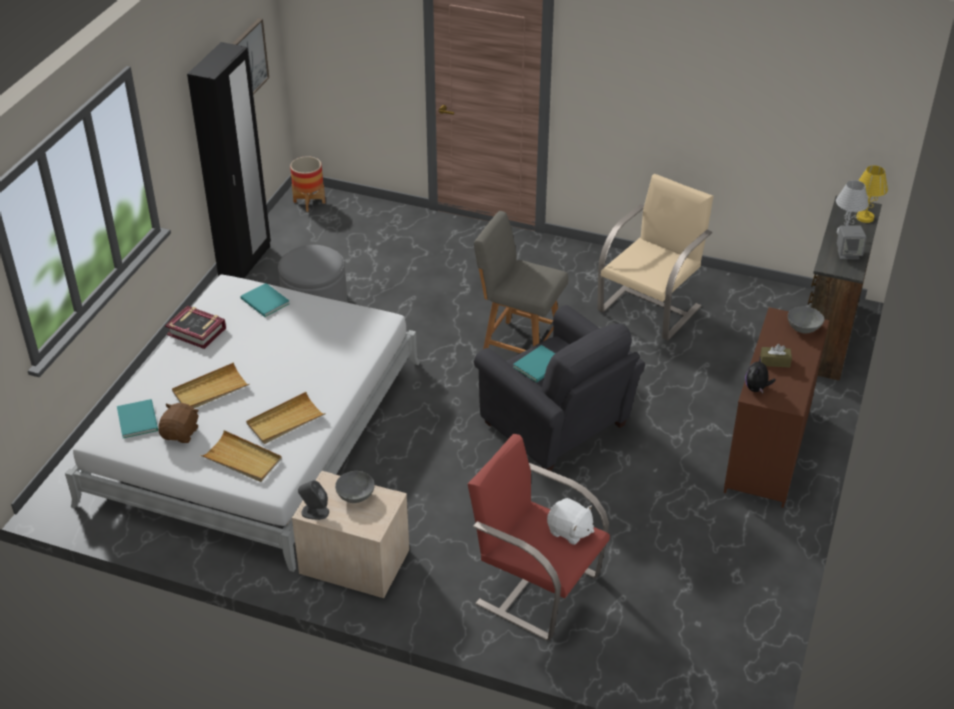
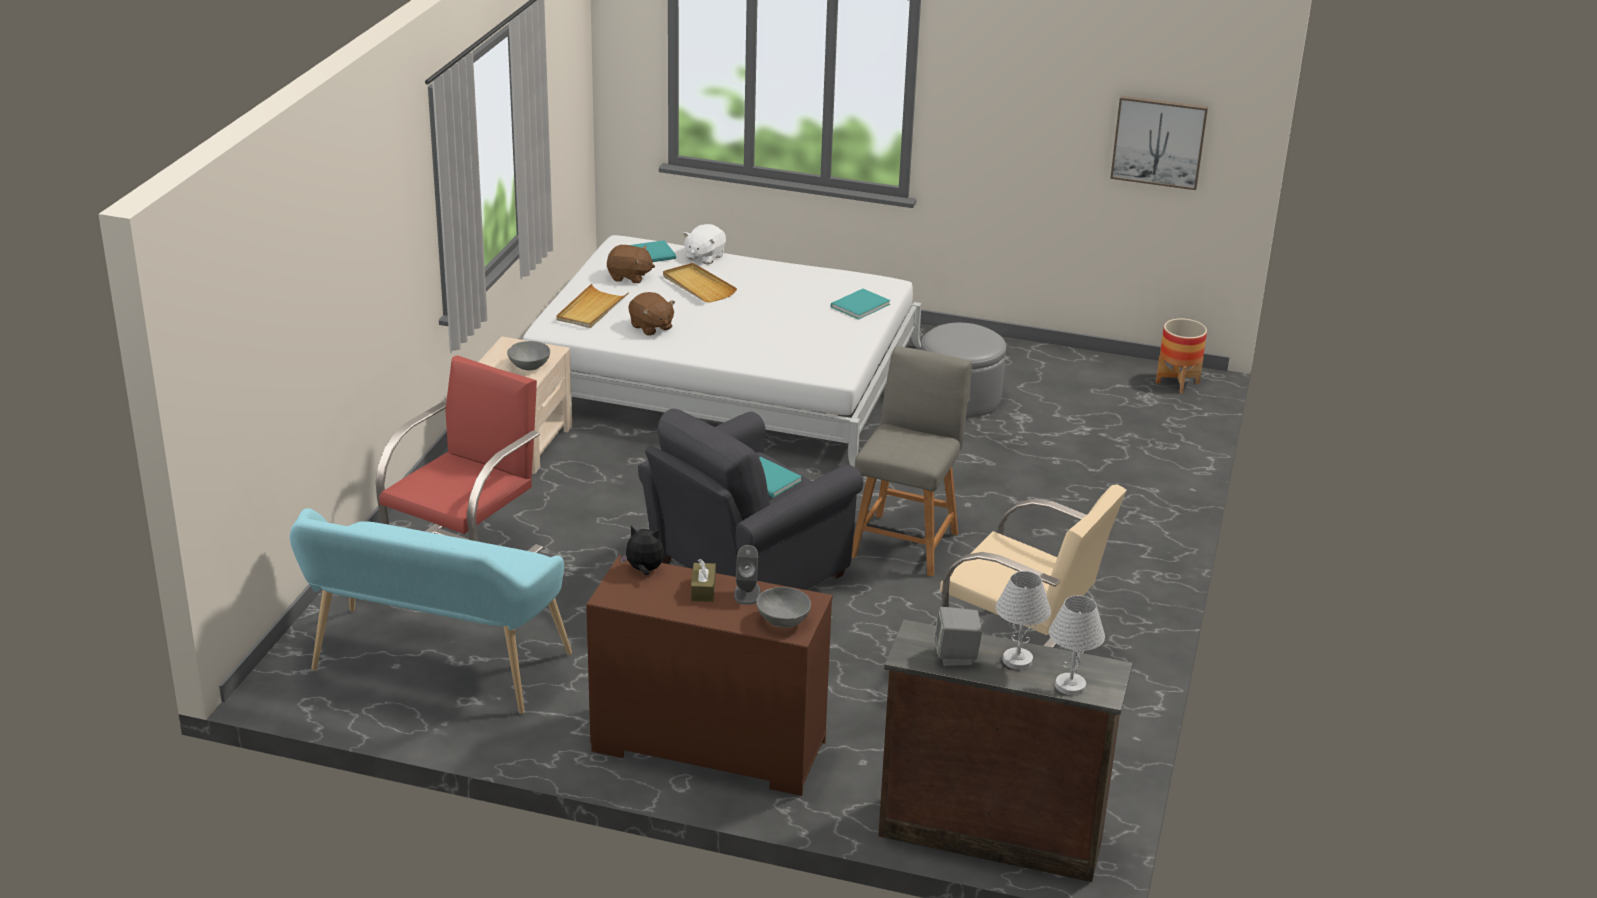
camera: 85 degrees right, 10 degrees down
(197, 331) = (799, 274): book -> none
(245, 262) = (1030, 350): black wardrobe -> none
(285, 421) = (651, 327): beige tray -> brown plush toy
(314, 512) = (507, 346): grey speaker -> grey speaker (747, 593)
(569, 531) = (466, 494): white plush toy -> white plush toy (704, 257)
(697, 600) = (433, 667): none -> turquoise bench
(865, 217) = (1071, 686): yellow table lamp -> white table lamp

